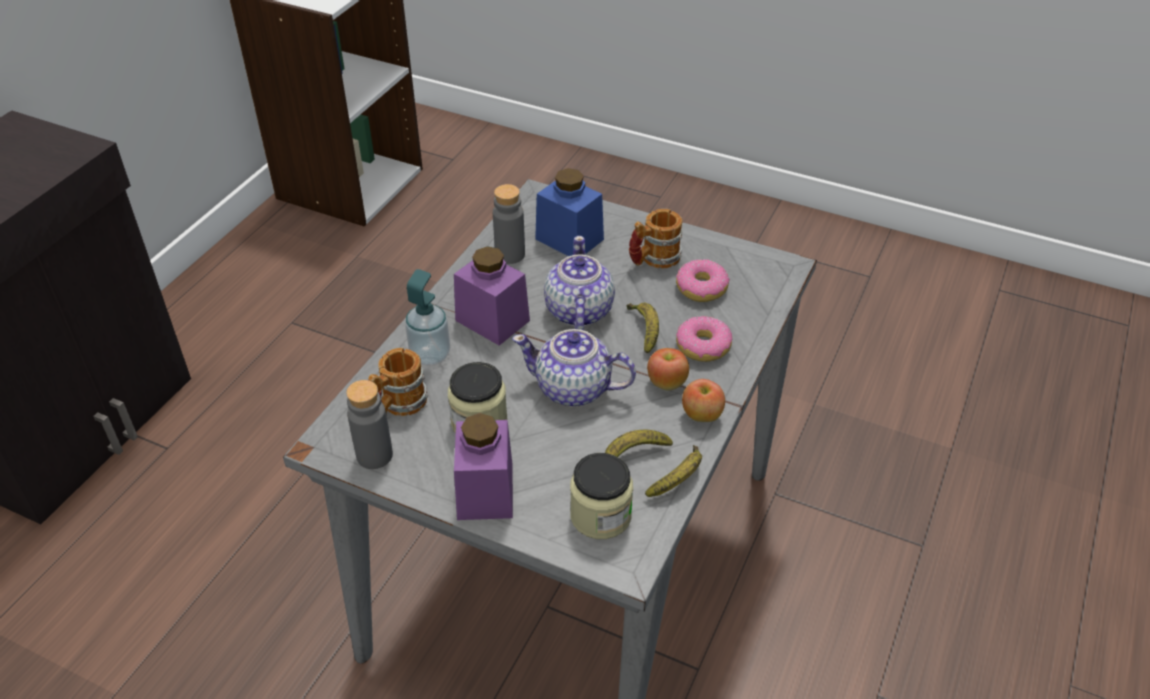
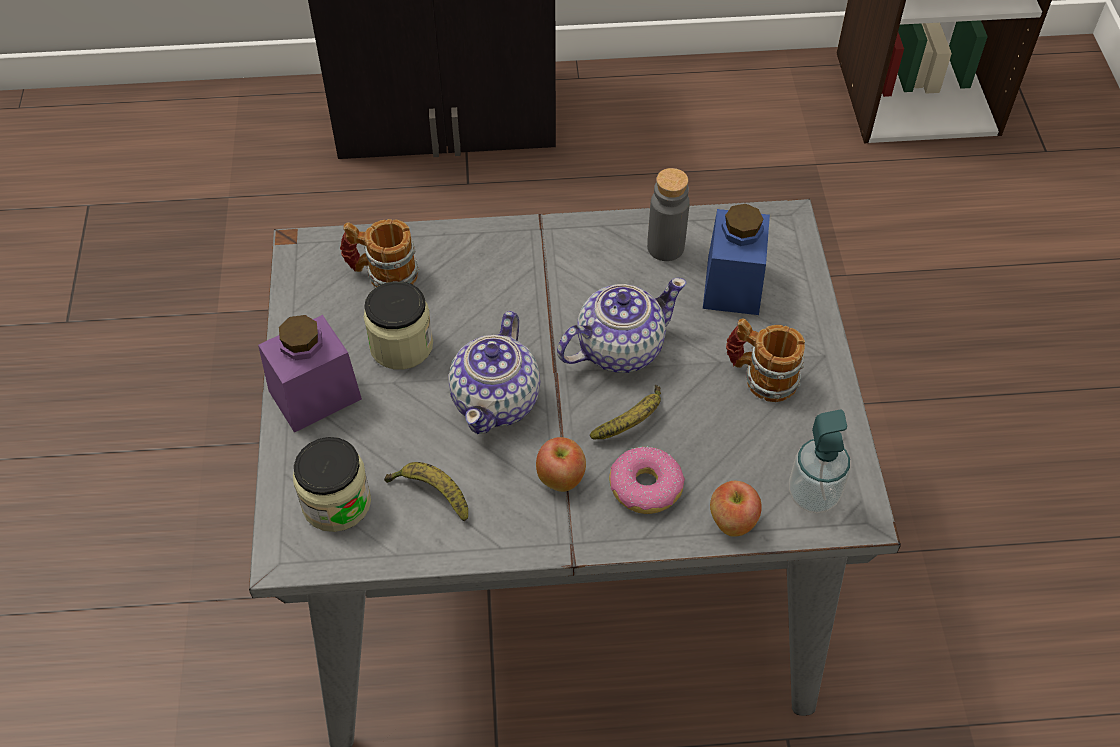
camera: 60 degrees right, 10 degrees up
(374, 455) = (311, 290): grey bottle -> none
(430, 355) = (467, 262): soap dispenser -> soap dispenser (813, 495)
(492, 320) = (551, 284): purple jar -> none
(574, 389) = (497, 400): teapot -> teapot turned 150 degrees counterclockwise
(679, 478) = (426, 549): banana -> none
(701, 288) = (746, 444): donut -> none
(701, 416) = (532, 532): apple -> apple (732, 522)

